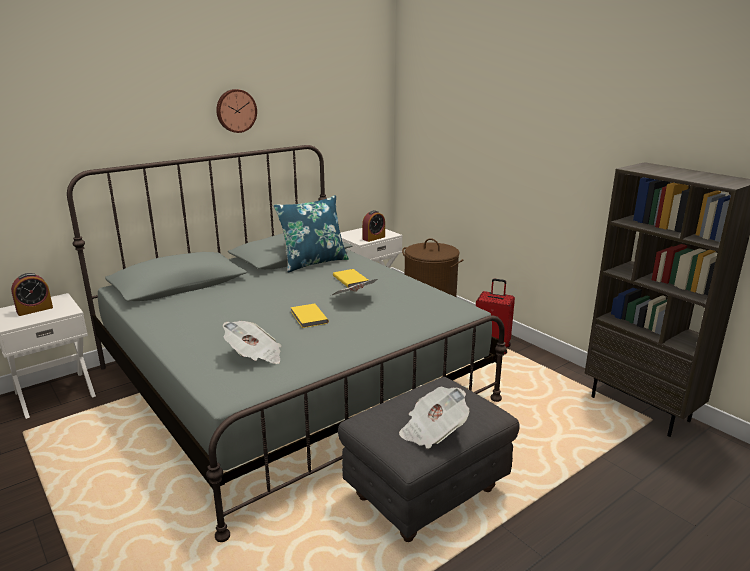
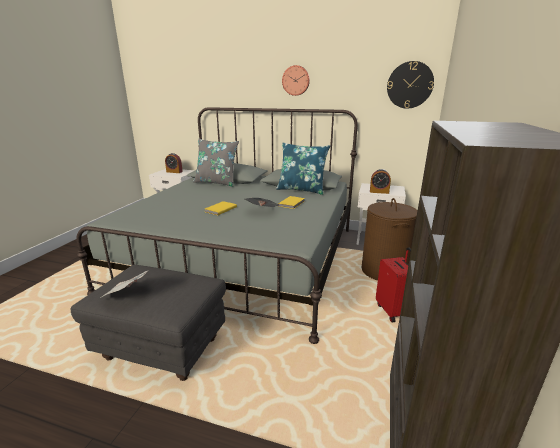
camera: 55 degrees right, 0 degrees up
(186, 294) = (217, 182): none -> grey pillow
(255, 356) = (157, 212): newspaper -> none
(365, 107) = (409, 85): none -> wall clock

